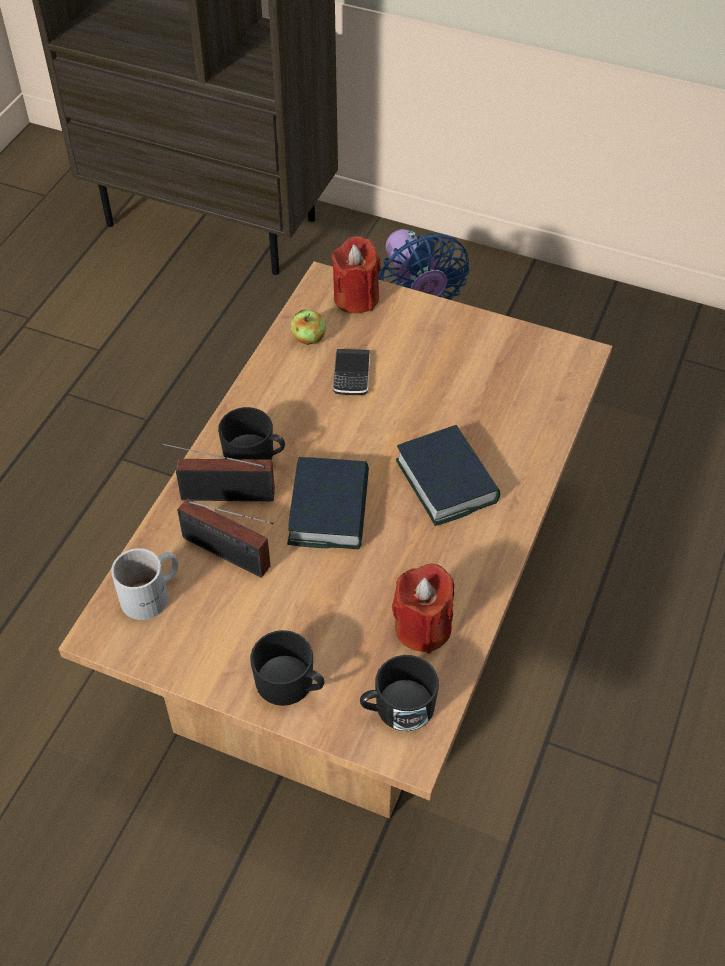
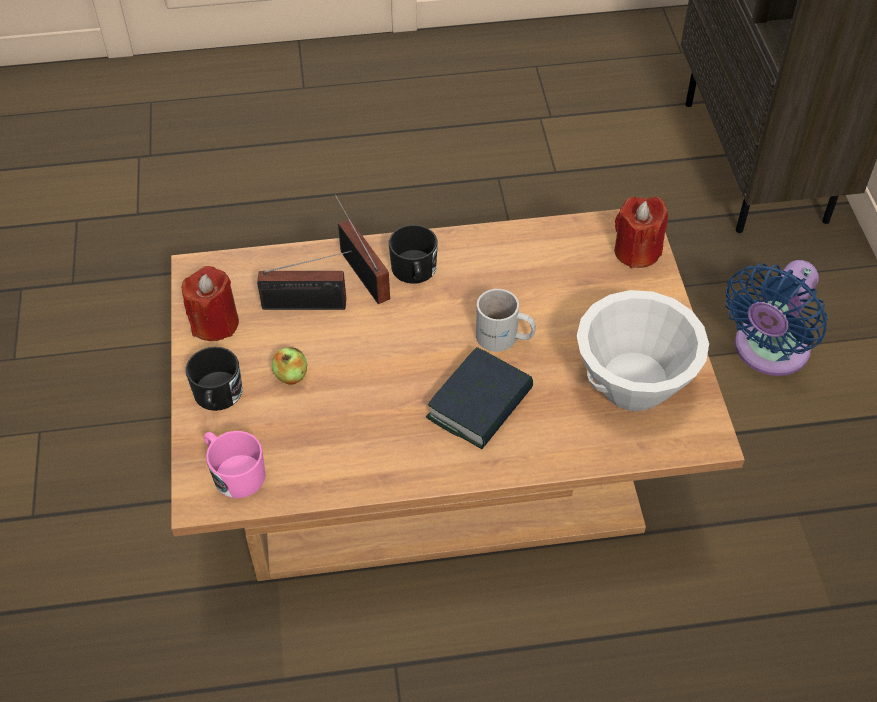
camera: 60 degrees right, 0 degrees up
(153, 595) = (246, 280): white mug -> white mug (504, 338)
(230, 555) = (309, 305): radio -> radio turned 90 degrees counterclockwise
(308, 338) = (564, 244): apple -> apple (291, 375)
(329, 510) = (394, 342): book -> none
(351, 374) = (547, 289): phone -> none
(397, 708) = (234, 472): black mug -> pink mug
(423, 627) = (319, 455): red candle -> red candle (215, 323)
(496, 373) = (632, 385): none -> white bowl

